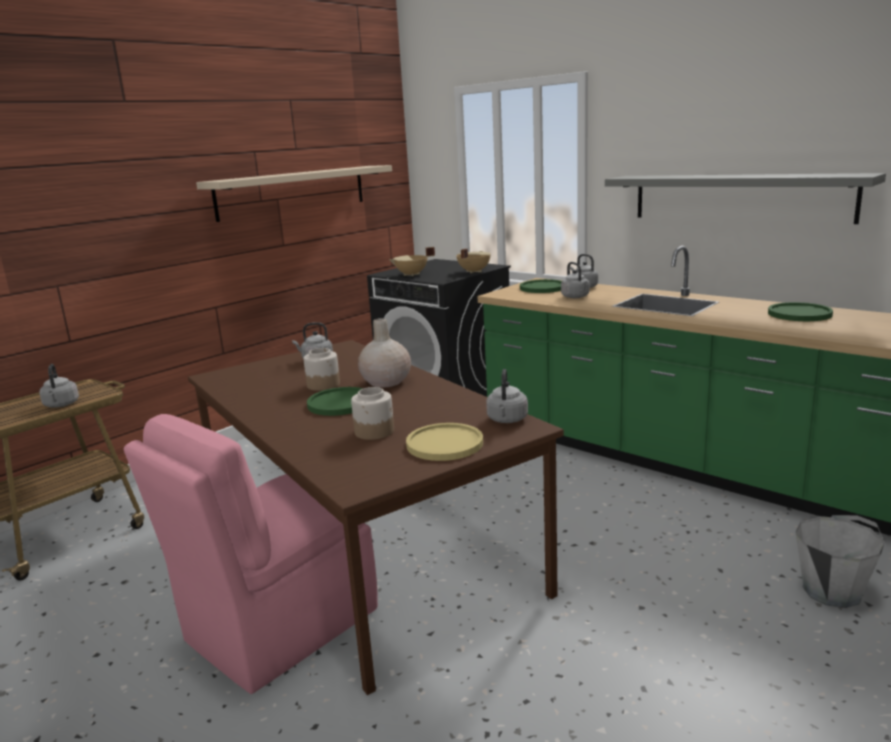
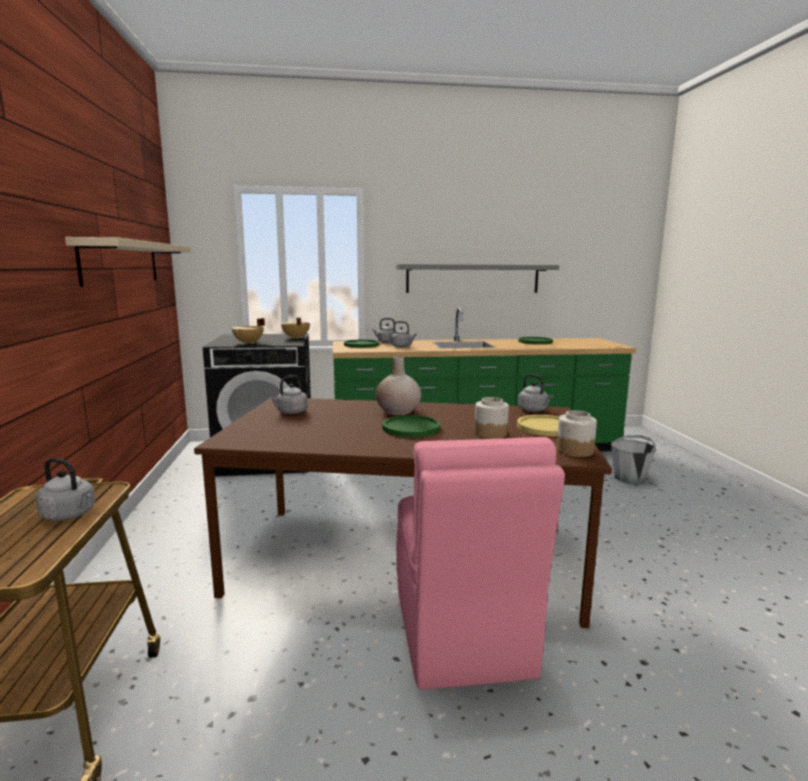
camera: 50 degrees left, 5 degrees down
(323, 385) = (357, 422): jar -> jar (574, 451)

